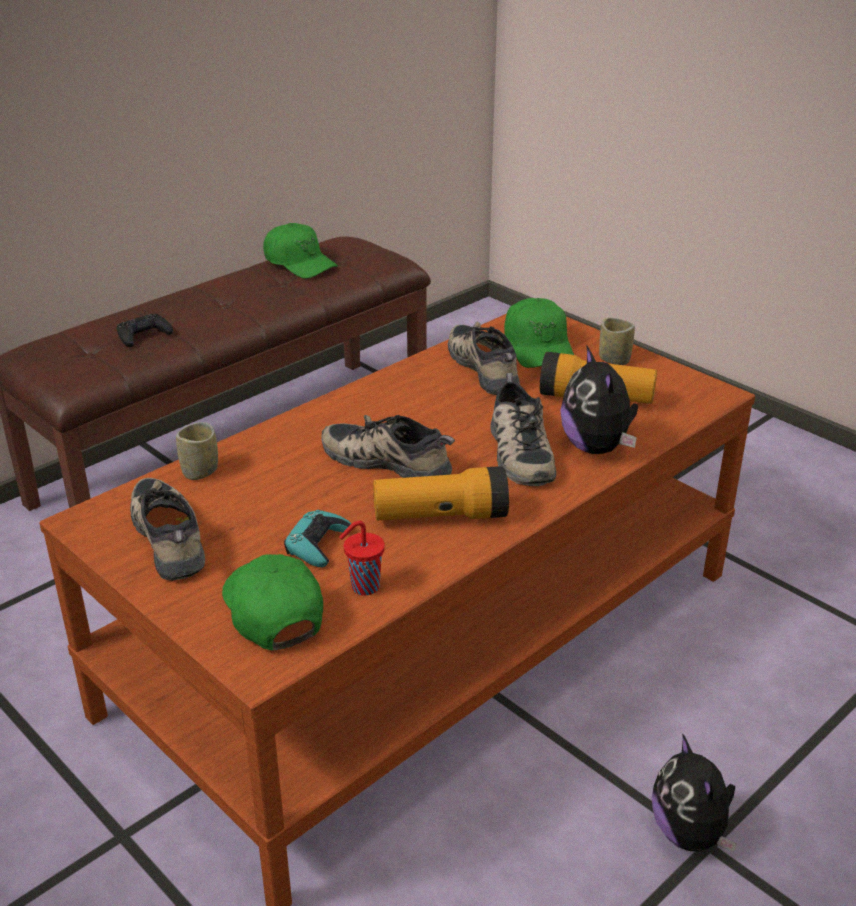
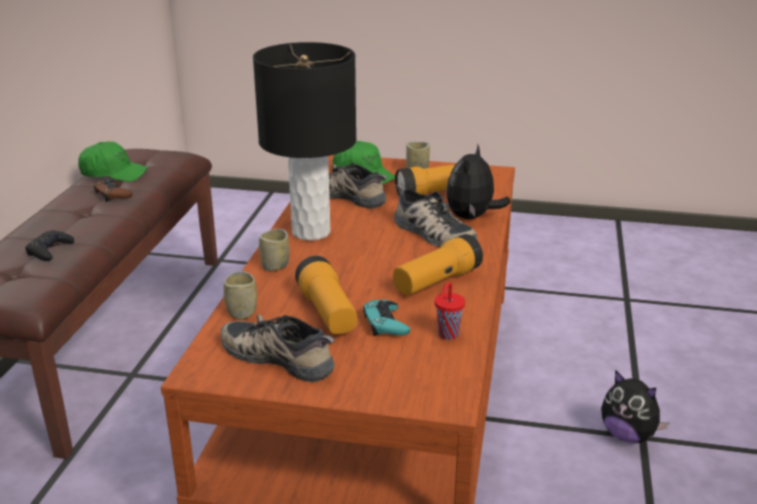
camera: 35 degrees left, 5 degrees down
(269, 289) = (112, 194): none -> brown game controller
(272, 611) = (412, 370): green cap -> none
(278, 505) = (327, 312): none -> flashlight
(297, 429) = (275, 266): none -> cup
(385, 401) = (310, 232): none -> black table lamp
(389, 461) = (362, 263): shoe -> none
(597, 447) = (472, 217): plush toy -> plush toy turned 75 degrees clockwise

